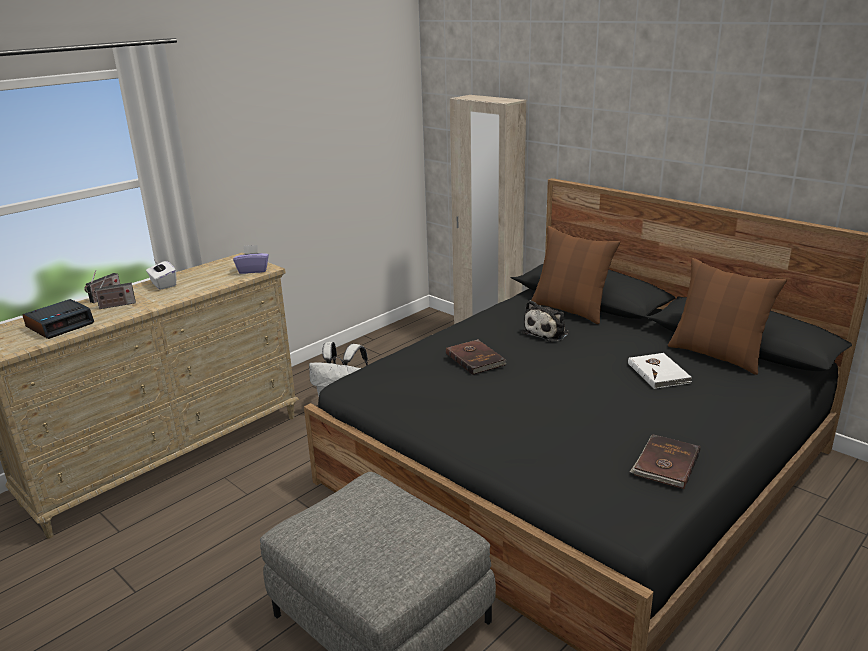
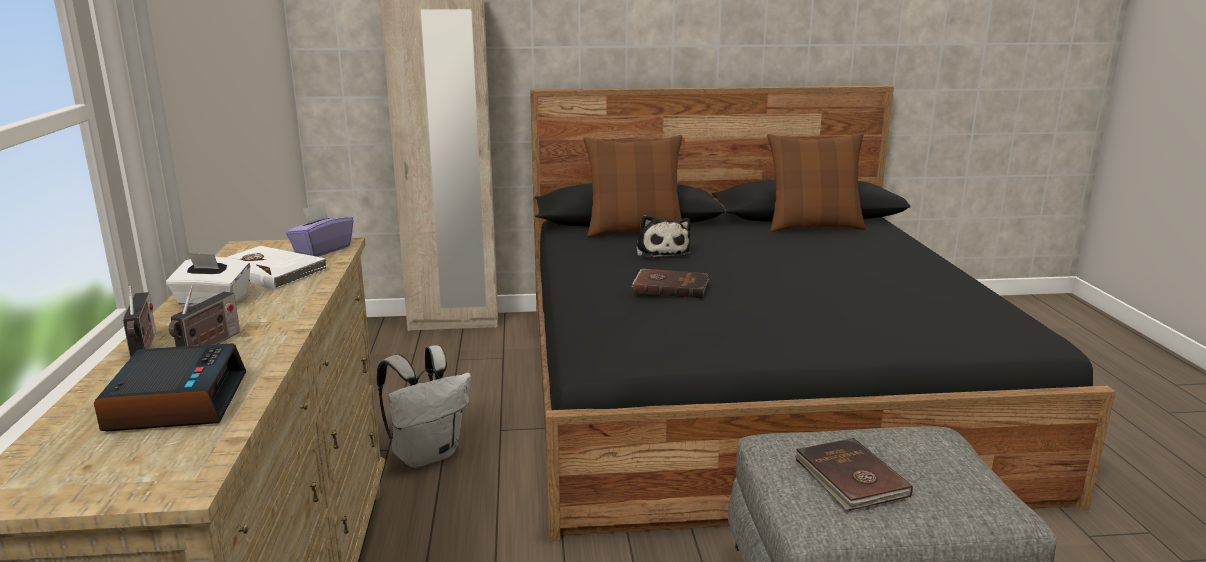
camera: 50 degrees left, 5 degrees down
(659, 373) = (812, 249): white book -> white book (269, 271)
(665, 464) = (966, 298): brown book -> brown book (850, 478)

